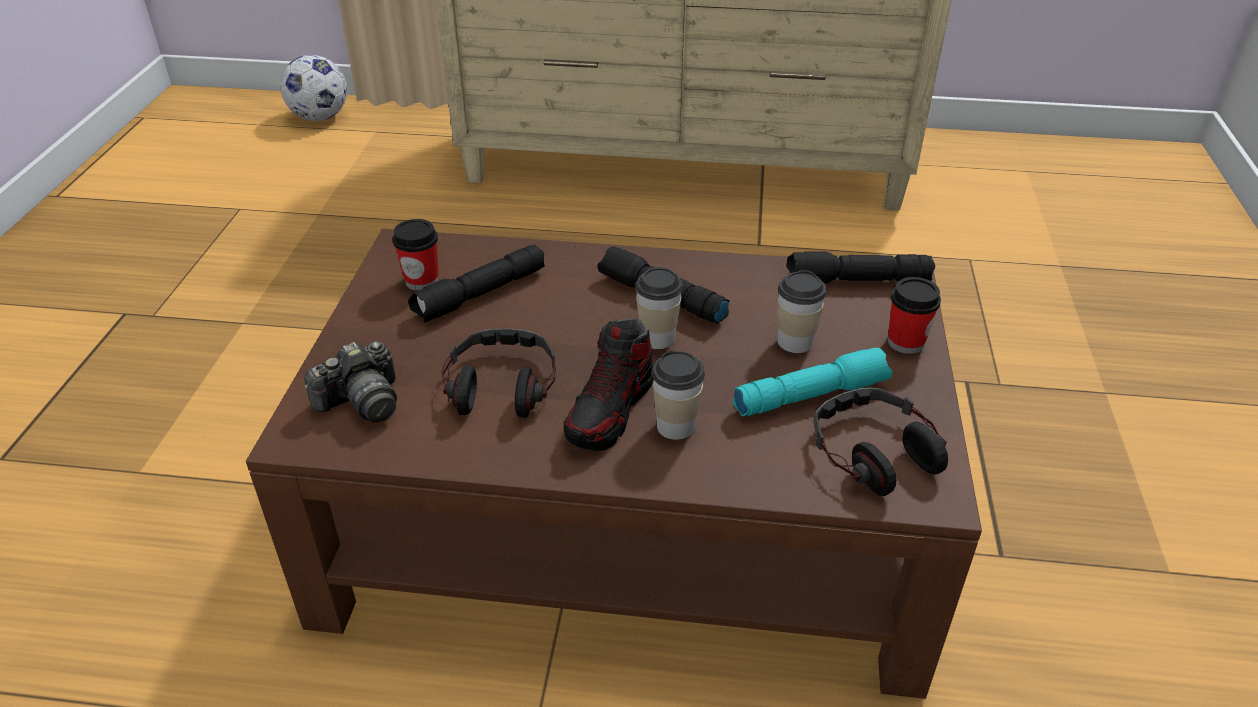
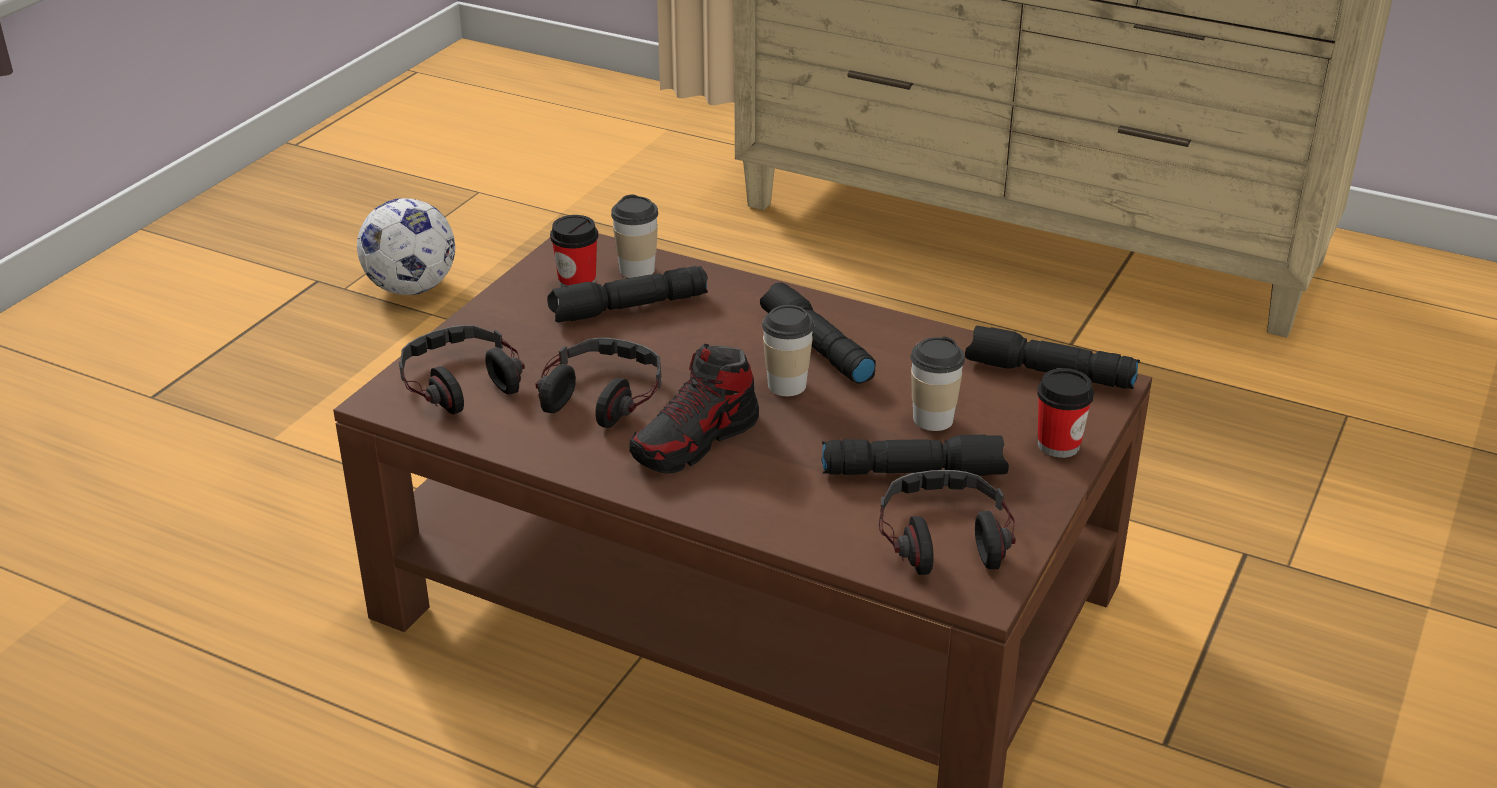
camera: 20 degrees right, 5 degrees down
(320, 117) = (611, 102): football -> football (411, 287)
(362, 402) = (461, 382): camera -> headphones
(676, 426) = (752, 469): cup -> cup (637, 270)
(811, 394) = (914, 471): turquoise flashlight -> black flashlight

